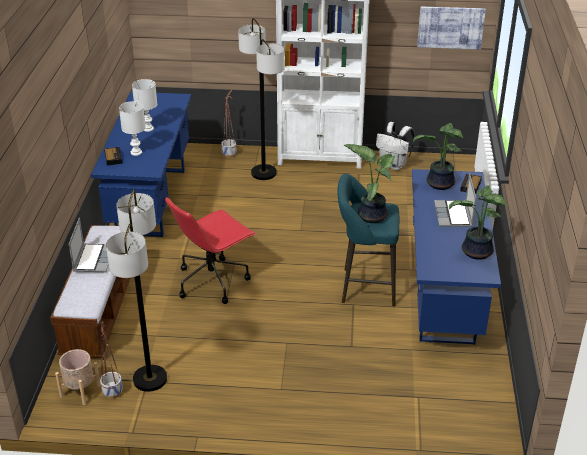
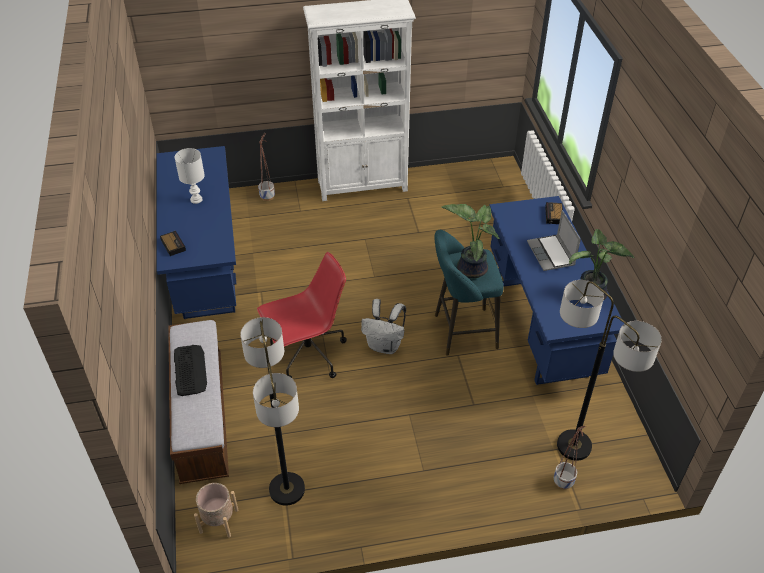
camera: 15 degrees left, 10 degrees up
(93, 259) = (190, 370): laptop -> keyboard
(113, 392) = (254, 514): planter -> planter (563, 481)
(136, 152) = (195, 233): white table lamp -> none
(213, 280) = (307, 355): red office chair -> red office chair turned 150 degrees counterclockwise
(263, 173) = (311, 214): floor lamp -> floor lamp (574, 446)
(394, 165) = (438, 182): white backpack -> white backpack (385, 346)
(439, 184) = (523, 219): potted plant -> none
(450, 27) = (487, 37): picture -> none

